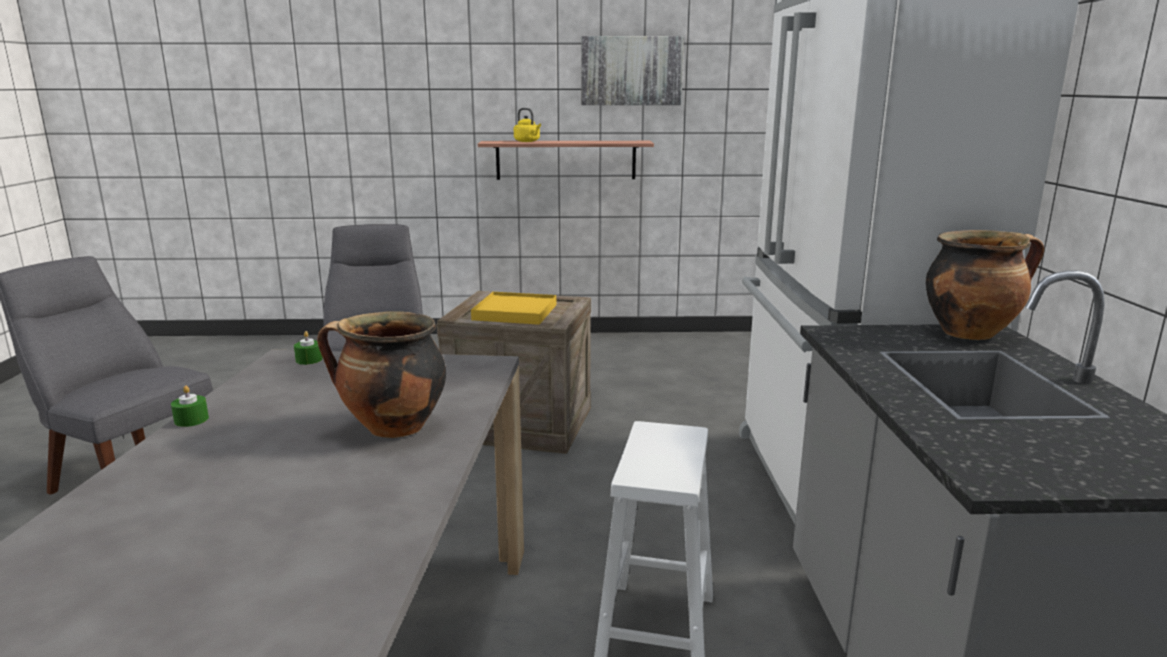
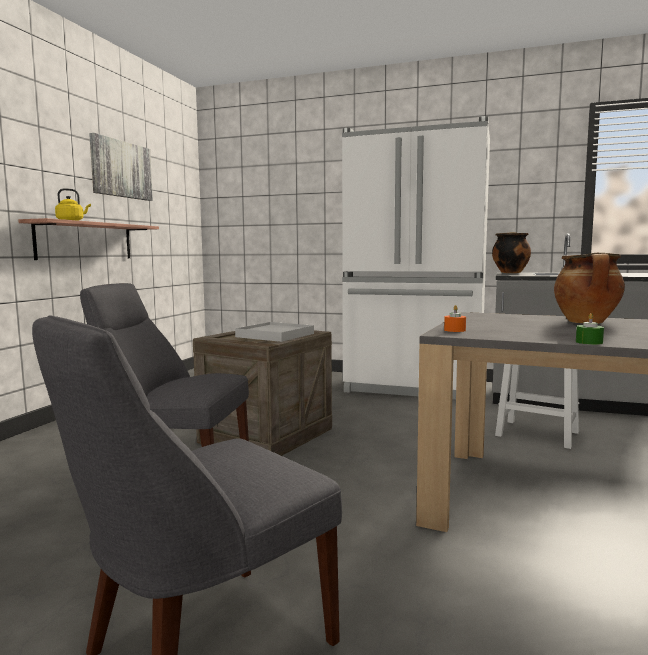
camera: 70 degrees left, 10 degrees down
(309, 360) = (454, 330): green candle -> orange candle
(515, 312) = (275, 335): yellow tray -> white tray

